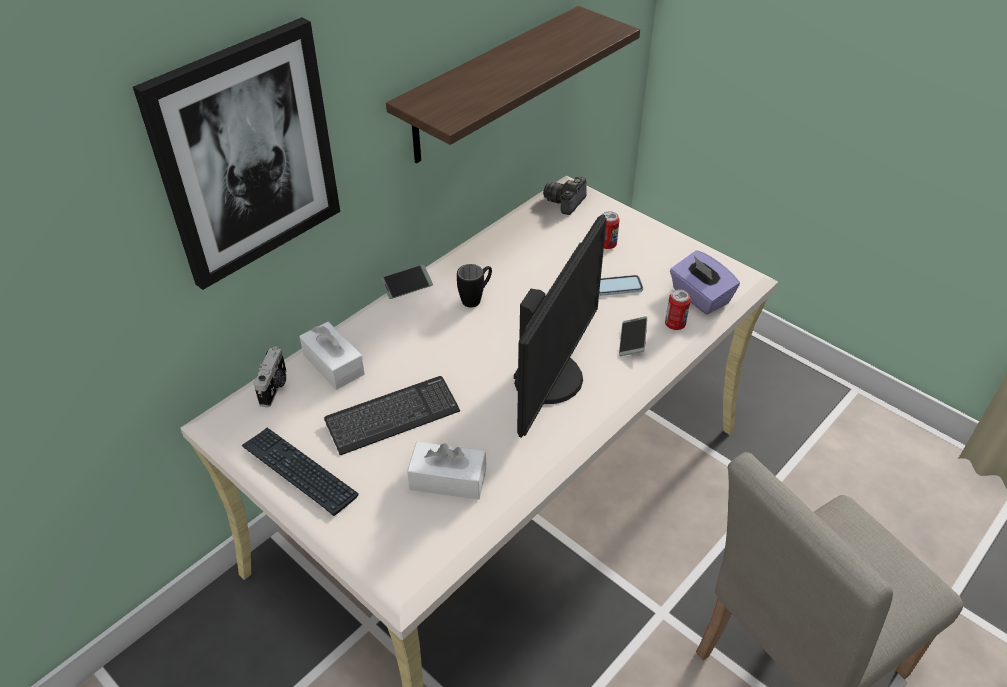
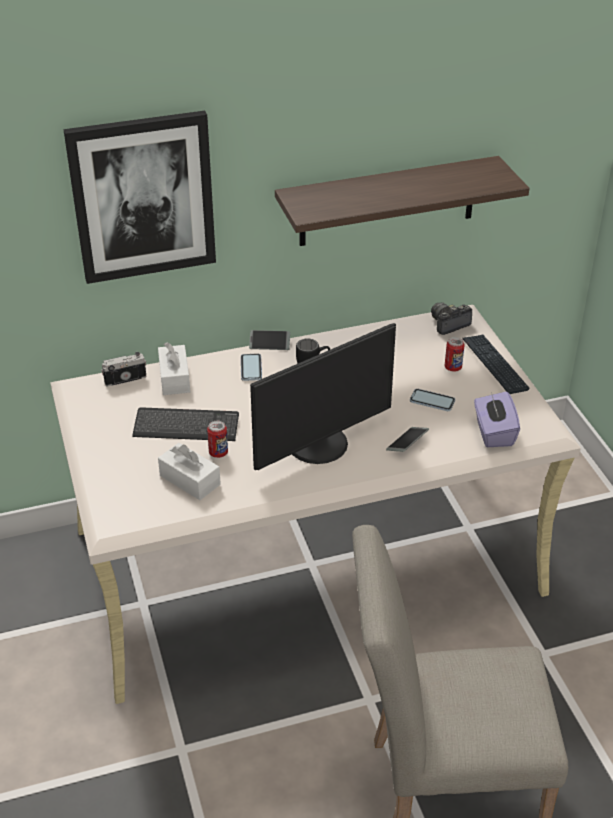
camera: 30 degrees right, 5 degrees down
(275, 387) = (125, 378): camera -> camera turned 150 degrees counterclockwise
(299, 471) = (99, 436): keyboard -> keyboard (494, 365)
(409, 320) = (251, 368): none -> phone
(675, 324) = (452, 445): can -> can (218, 453)

